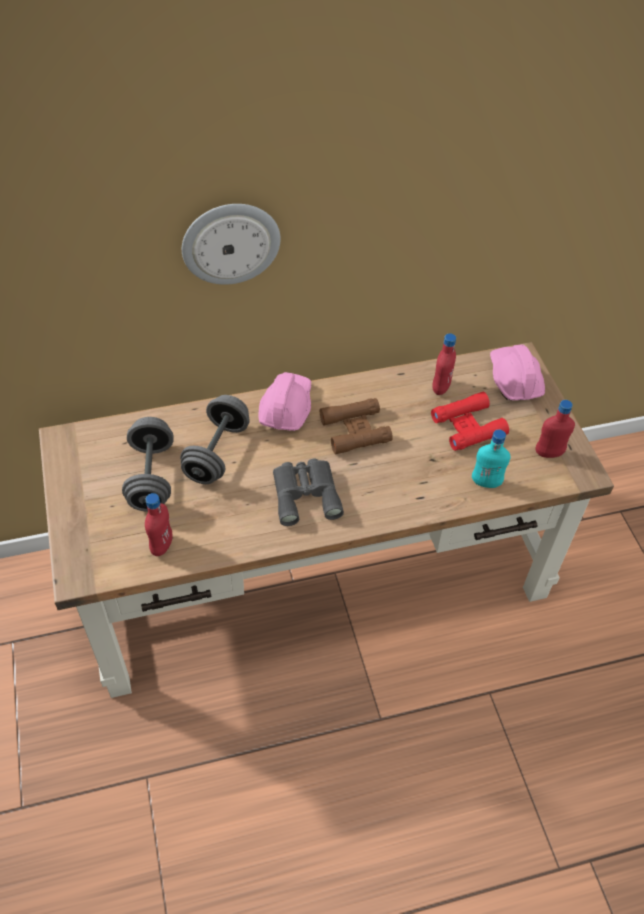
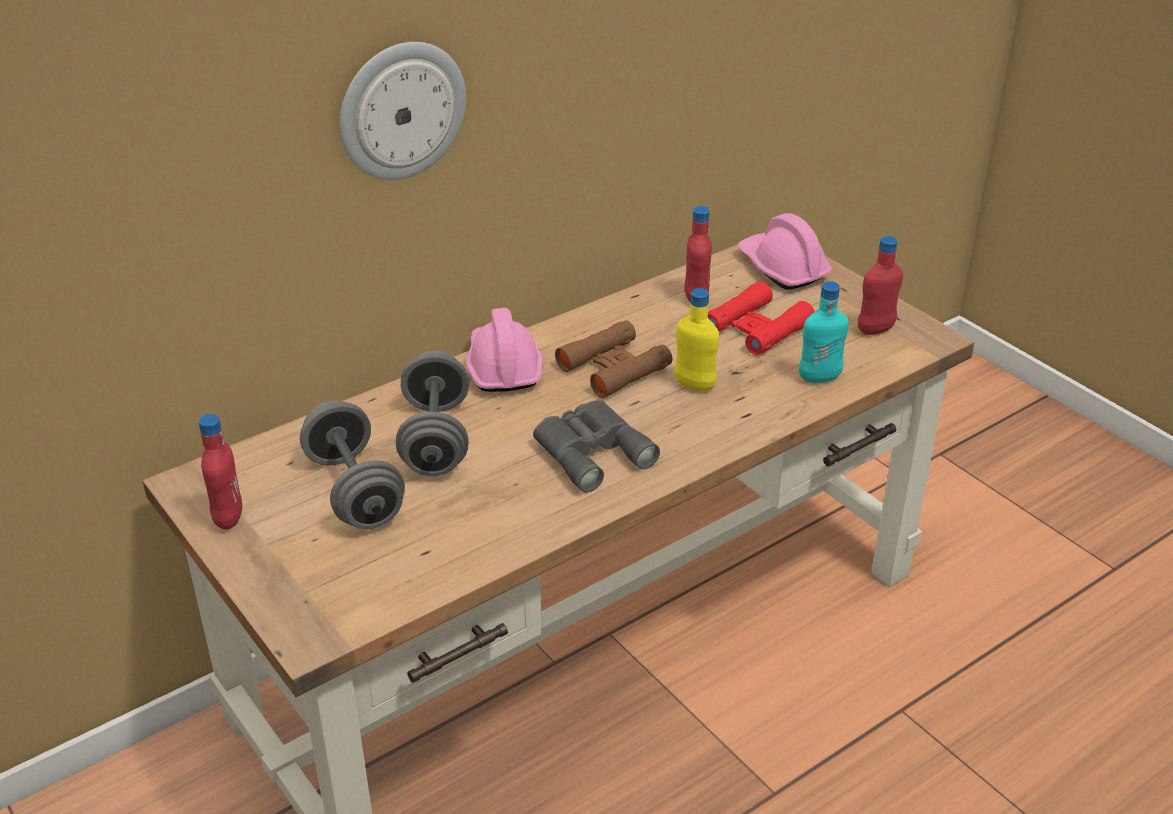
camera: 20 degrees left, 15 degrees down
(162, 545) = (419, 564): red bottle -> red bottle (228, 518)
(399, 462) = (694, 385): none -> yellow bottle

